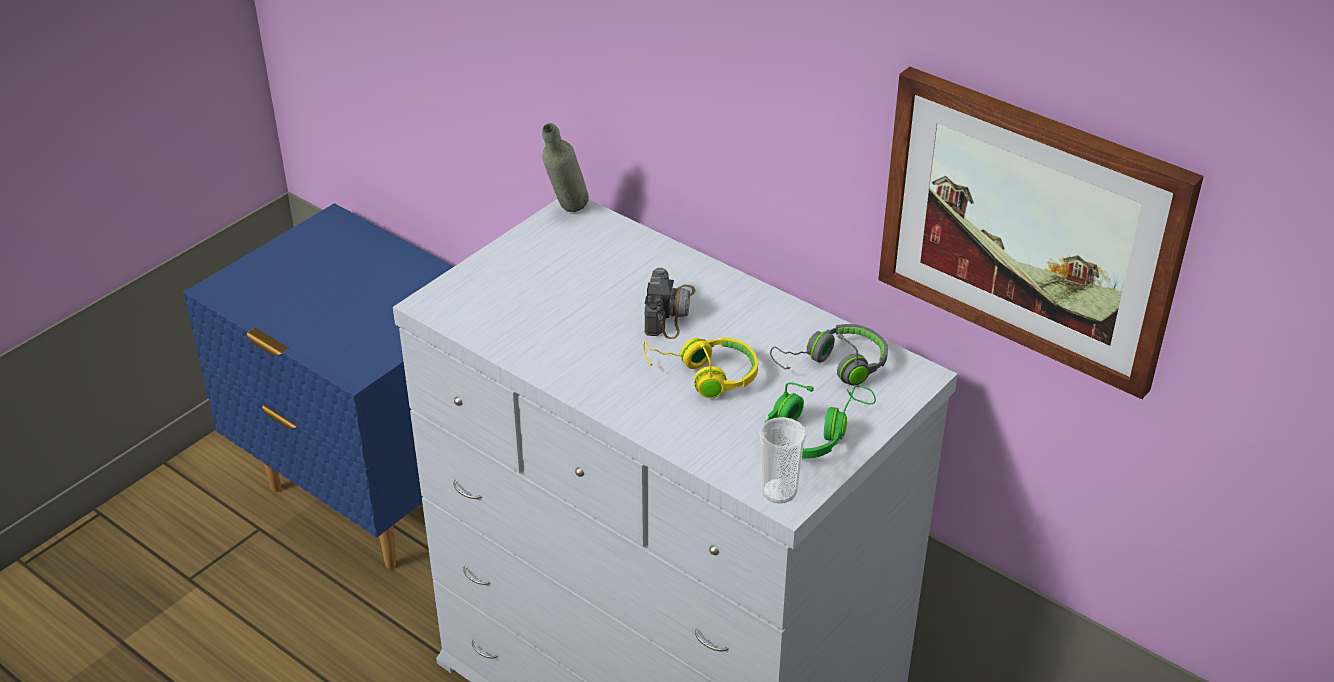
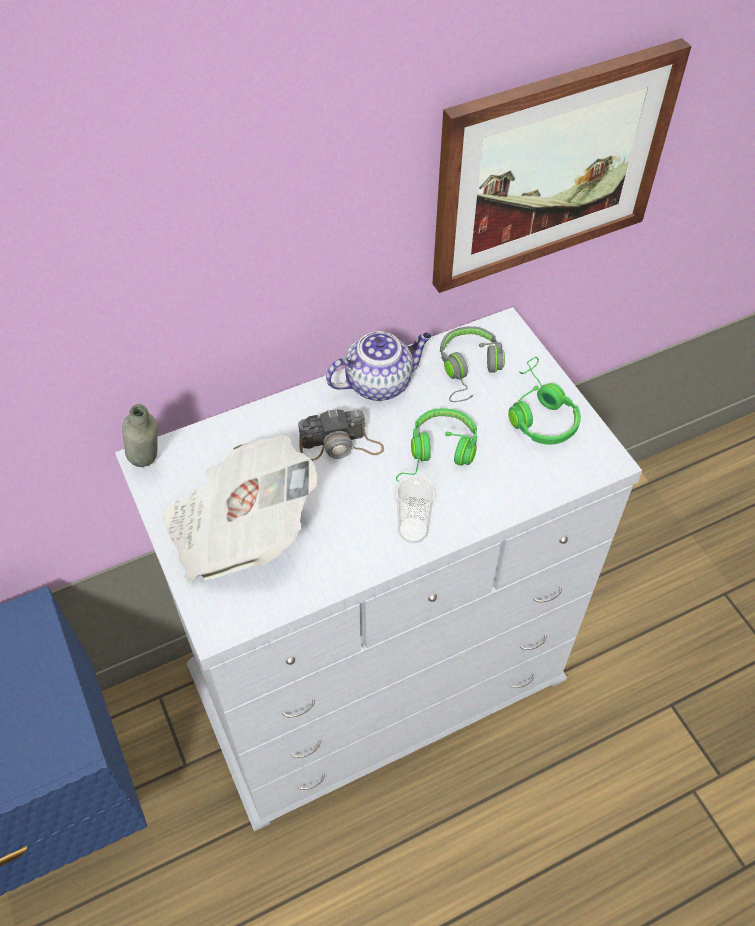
camera: 65 degrees left, 15 degrees up
(533, 283) = (240, 530): none -> newspaper
(670, 311) = (341, 445): camera -> camera turned 135 degrees clockwise
(704, 376) = (438, 455): yellow headphones -> green headphones
(767, 311) = (380, 382): none -> teapot
(779, 491) = (597, 461): cup -> cup (413, 530)

